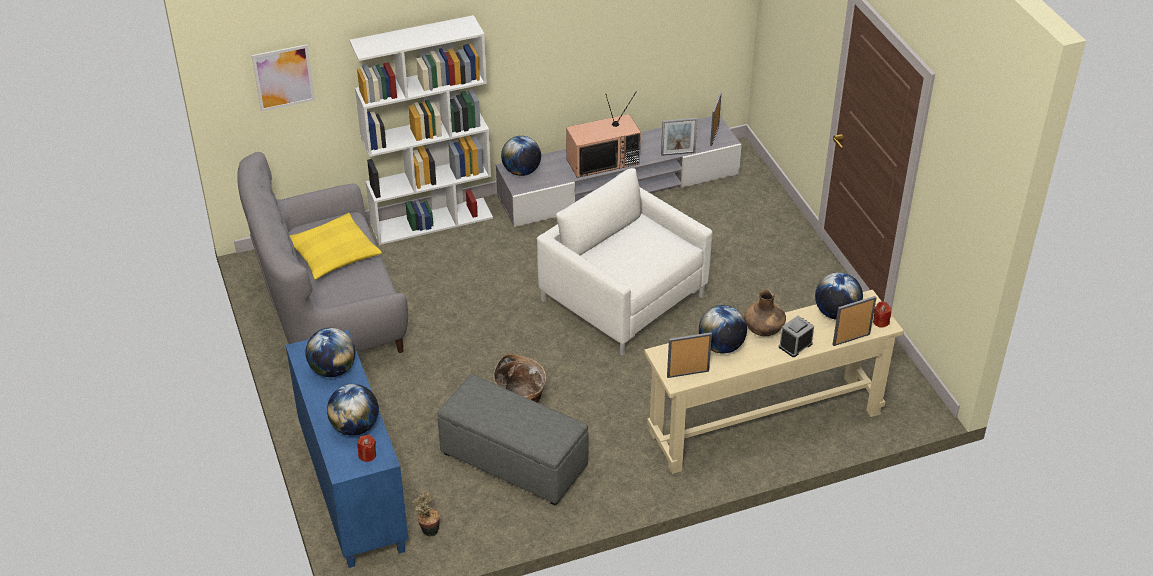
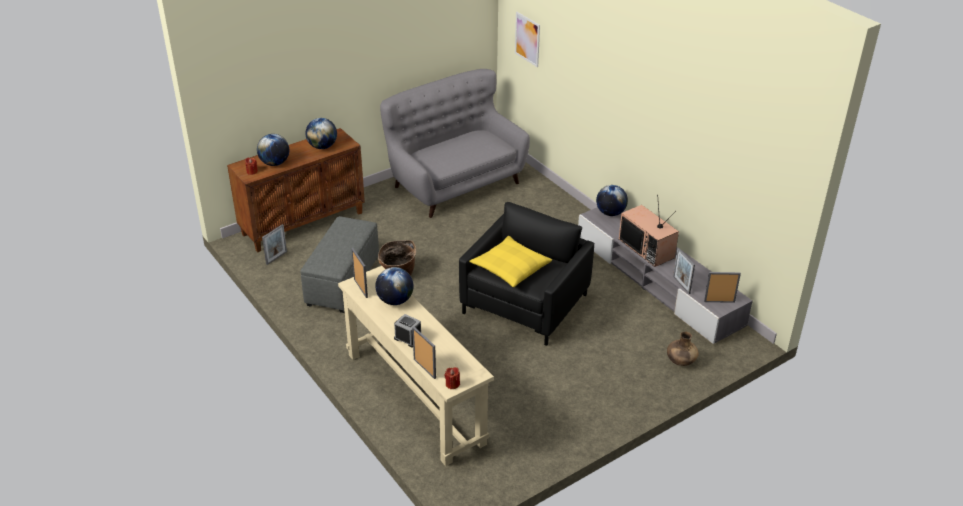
camera: 75 degrees right, 5 degrees down
(333, 254) = (466, 148): yellow pillow -> yellow pillow (510, 268)
(352, 490) = (303, 223): blue cabinet -> brown cabinet
(428, 530) = (276, 257): potted plant -> picture frame
(432, 221) = (566, 204): white bookcase -> none
(623, 298) = (525, 304): white armchair -> black armchair
(763, 330) = (420, 320): brown vase -> brown vase (680, 361)
(836, 313) = (454, 357): globe -> none

